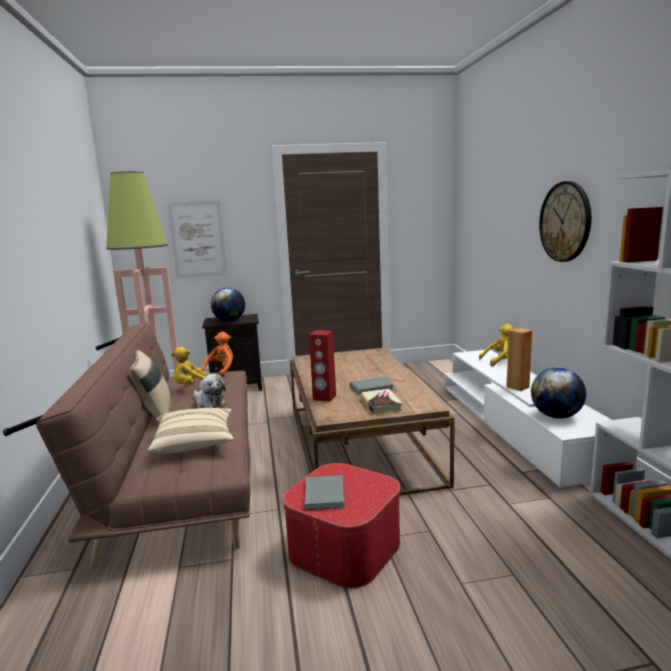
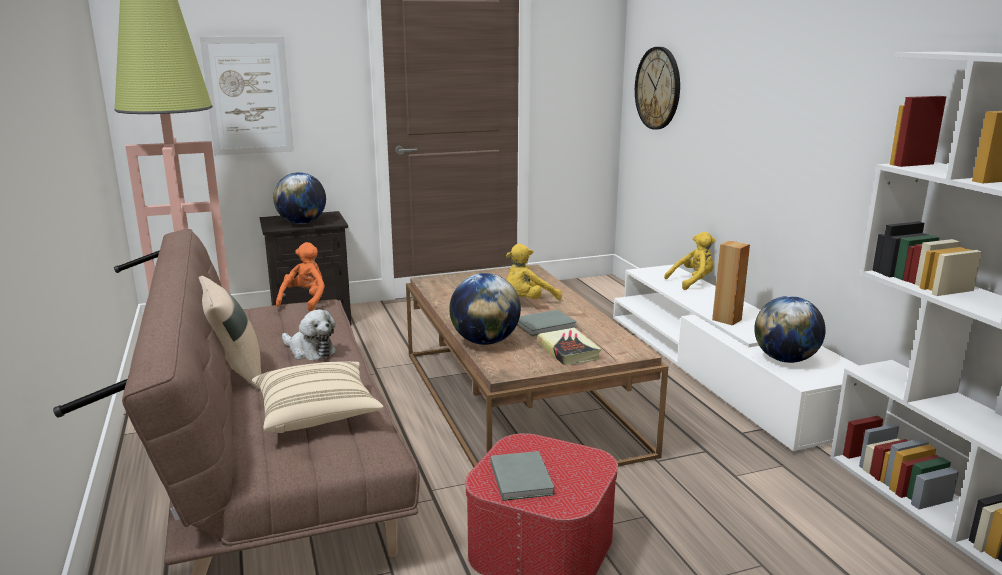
camera: 10 degrees left, 5 degrees up
(192, 387) = (273, 327): yellow plush toy -> yellow plush toy (528, 301)
(324, 397) = (485, 341): red speaker -> globe
(565, 222) = (799, 99): wall clock -> wall clock (658, 88)

